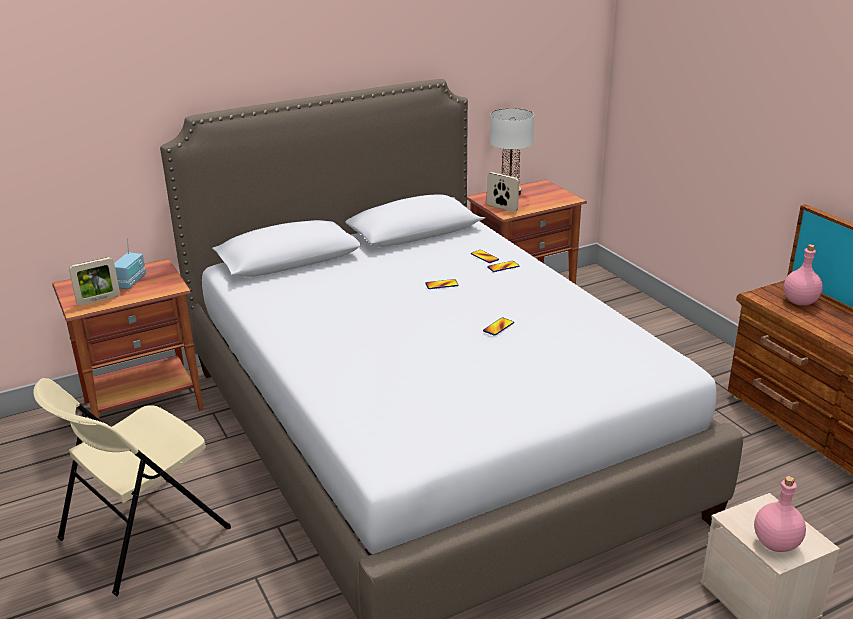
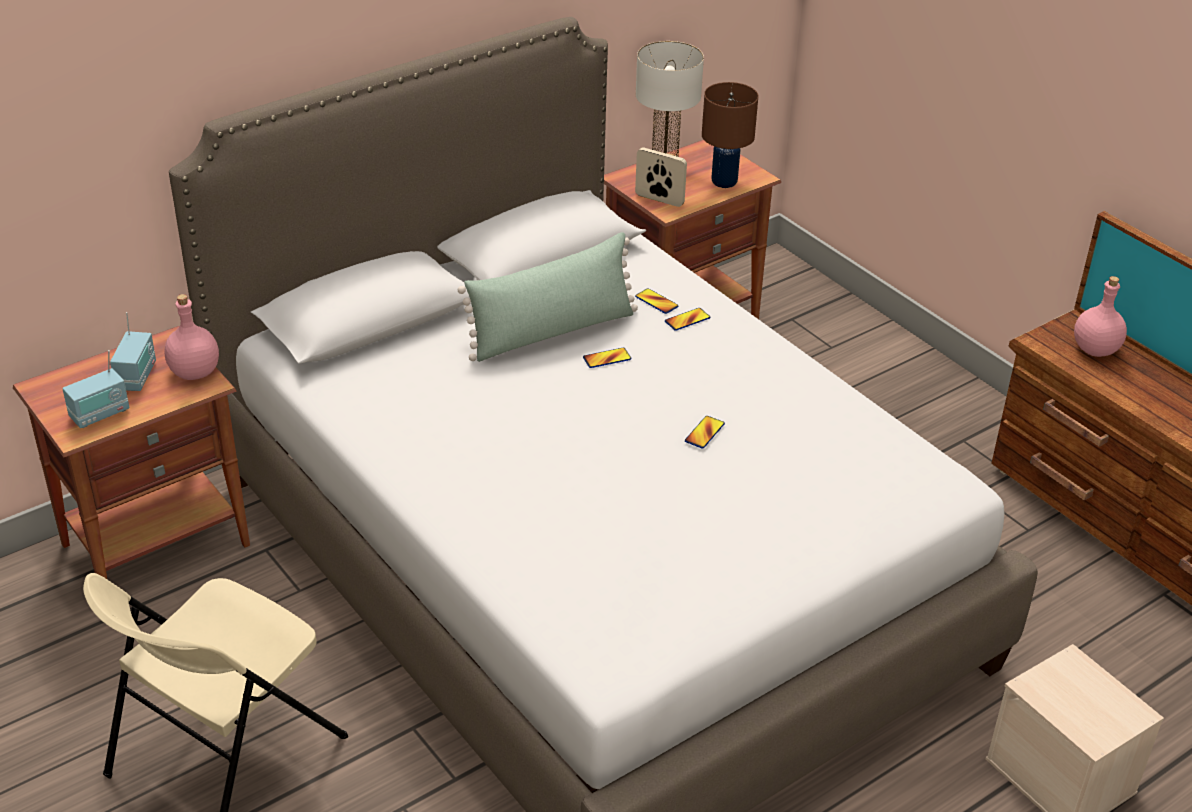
camera: 10 degrees left, 10 degrees up
(98, 300) = (100, 414): picture frame -> radio
(409, 269) = (552, 332): none -> green pillow
(548, 201) = (724, 183): none -> brown table lamp
(775, 543) = (1086, 718): pink bottle -> pink bottle (194, 372)

